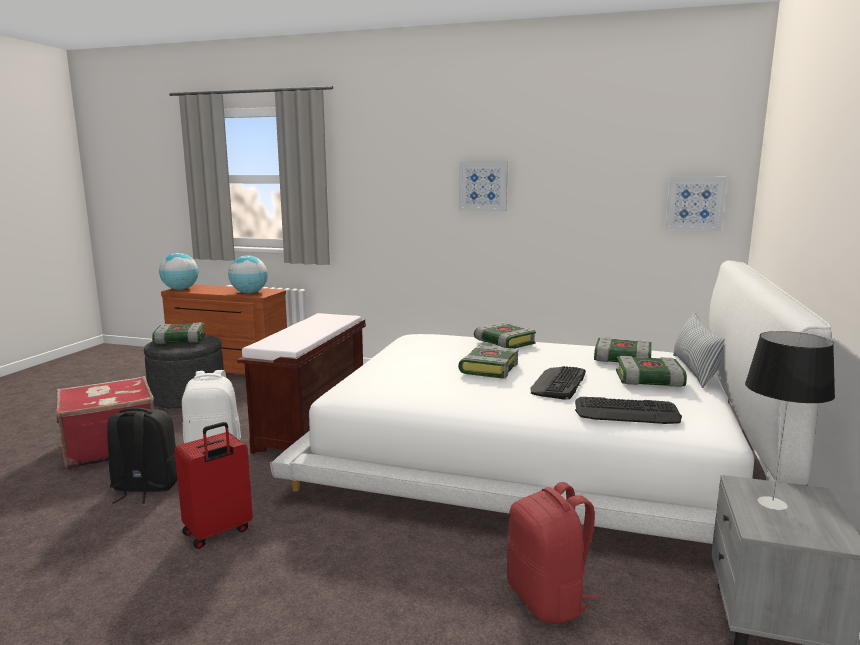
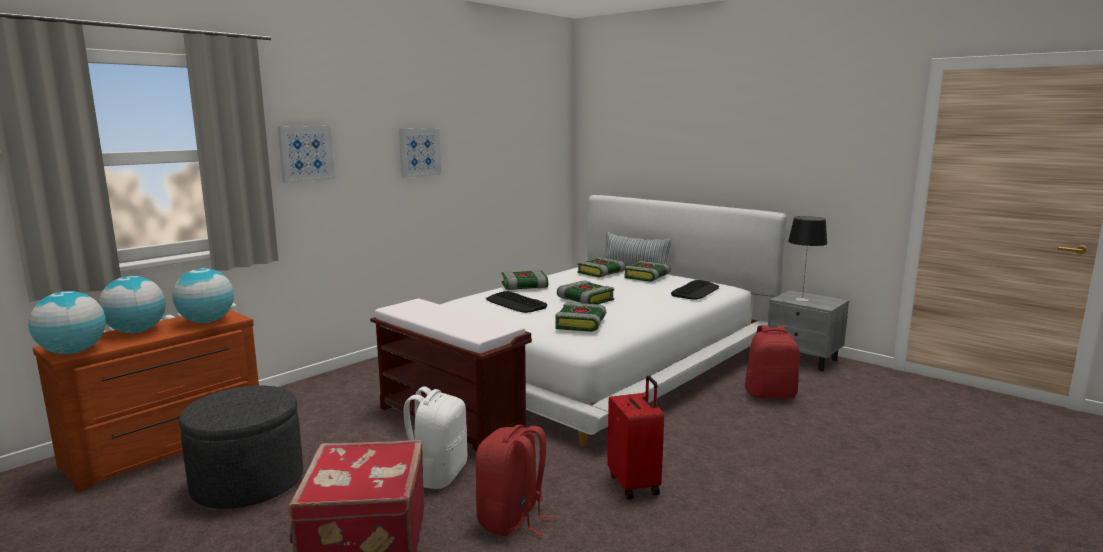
camera: 65 degrees left, 0 degrees up
(144, 488) = (512, 519): black backpack -> red backpack
(179, 340) = (233, 404): book -> book (581, 324)
(221, 289) = (136, 332): none -> globe
(558, 383) = (634, 292): keyboard -> keyboard (516, 303)
(694, 203) = (549, 157): picture -> picture (306, 153)

